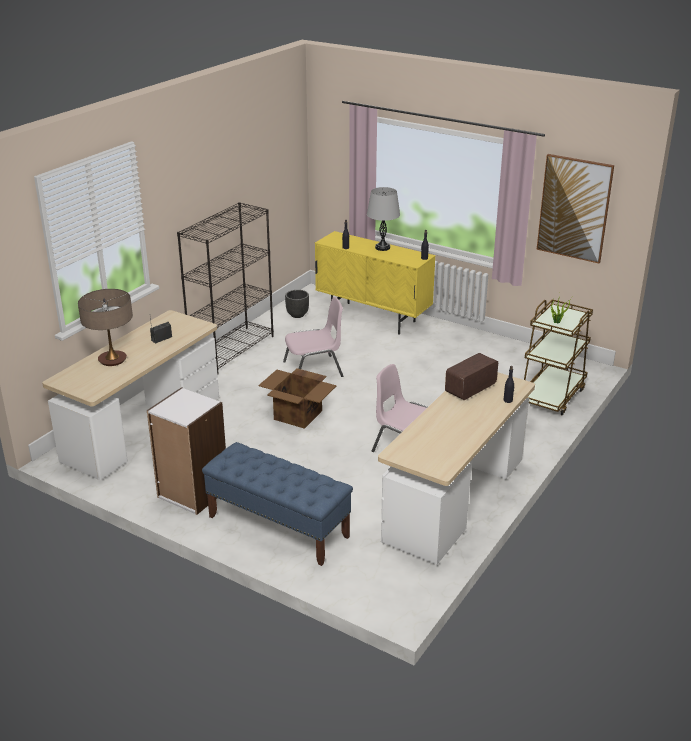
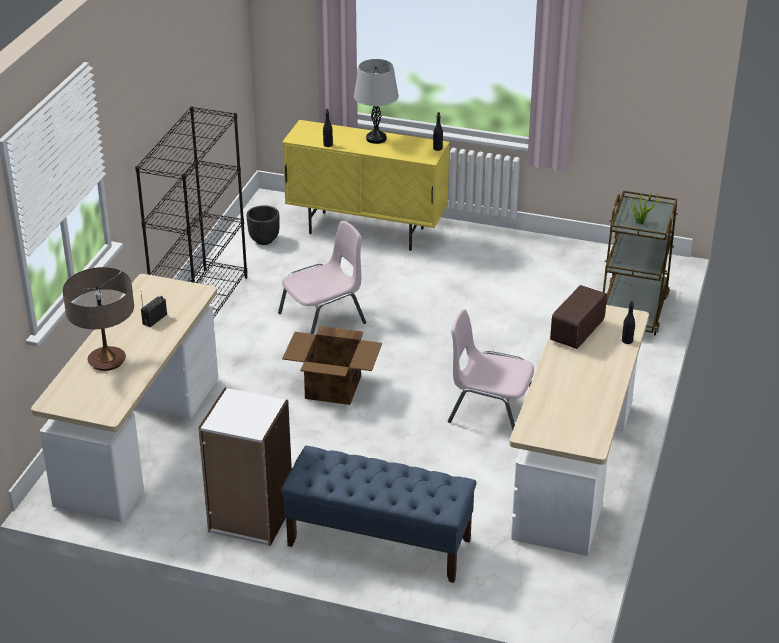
camera: 15 degrees left, 5 degrees up
(574, 208) = (633, 69): picture -> none

